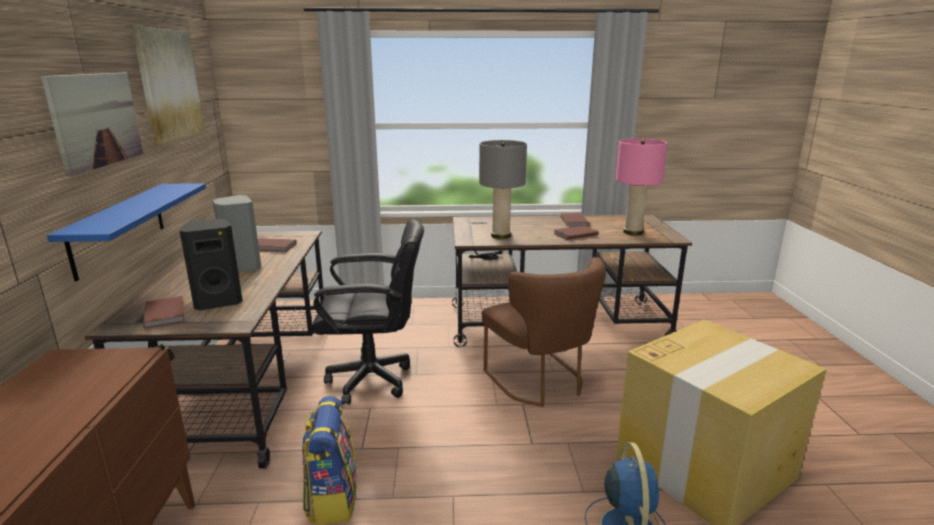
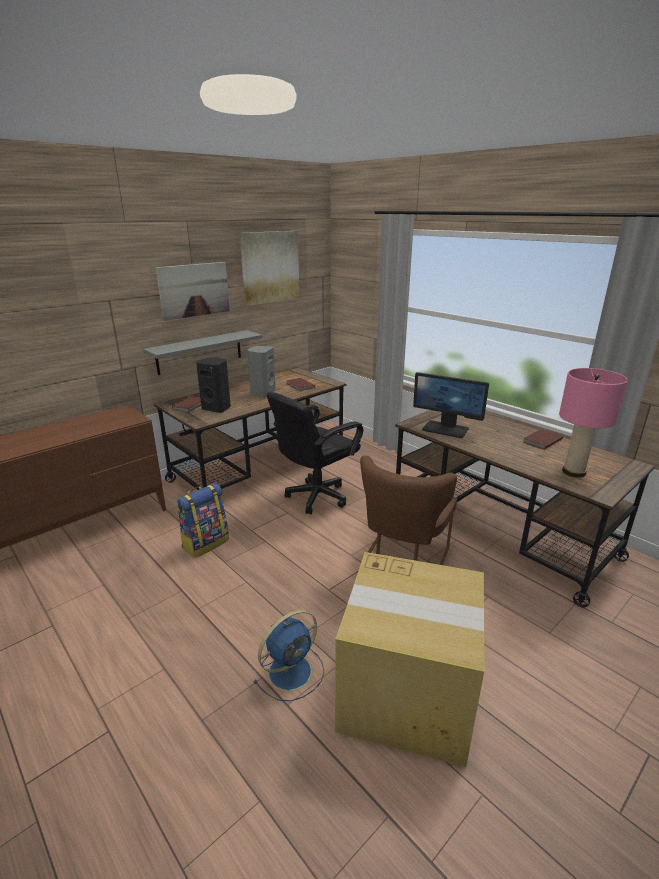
camera: 50 degrees right, 5 degrees up
(119, 228) = (199, 352): blue shelf -> grey shelf
(375, 380) = (315, 499): black office chair -> black office chair turned 90 degrees clockwise
(501, 236) = (446, 429): grey table lamp -> monitor
(574, 234) = (509, 451): brown book -> none

